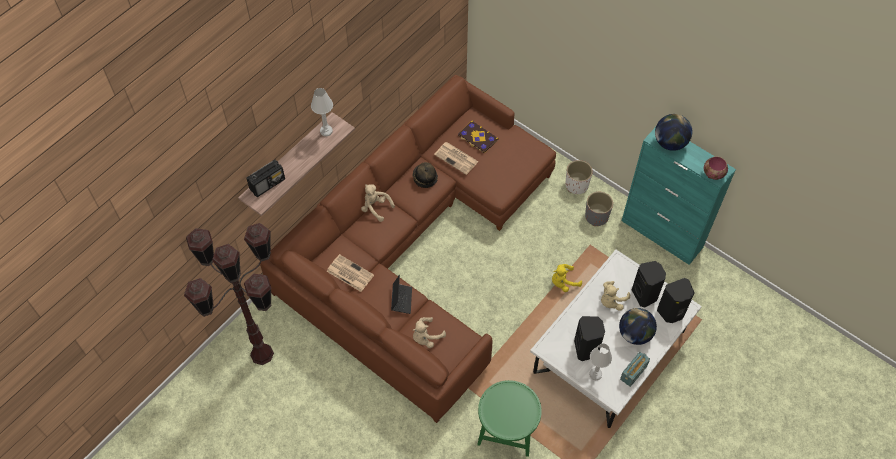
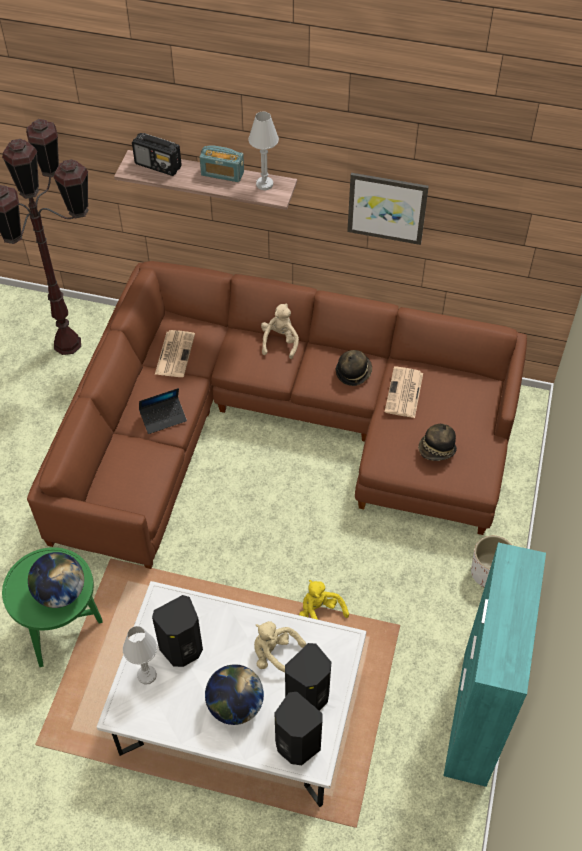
camera: 65 degrees right, 5 degrees down
(377, 78) = (387, 207): none -> picture
(426, 337) = (122, 463): beige plush toy -> none
(477, 138) = (451, 403): book -> none
(508, 161) = (436, 450): none -> hat
(596, 216) = (452, 617): grey planter -> none
(633, 372) = (170, 725): radio -> radio (222, 174)
(670, 143) = (516, 580): globe -> globe (60, 592)
(713, 174) = (494, 661): bowl -> none

